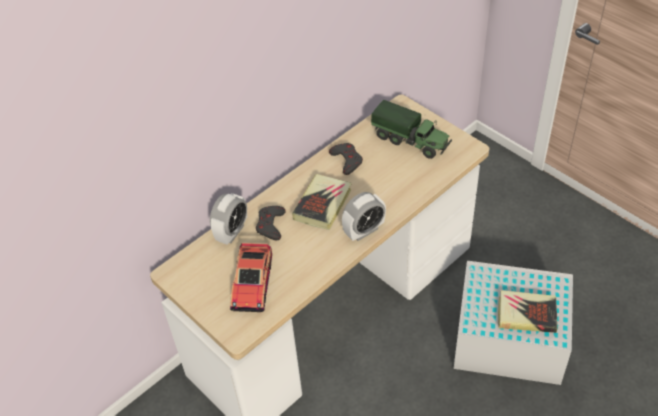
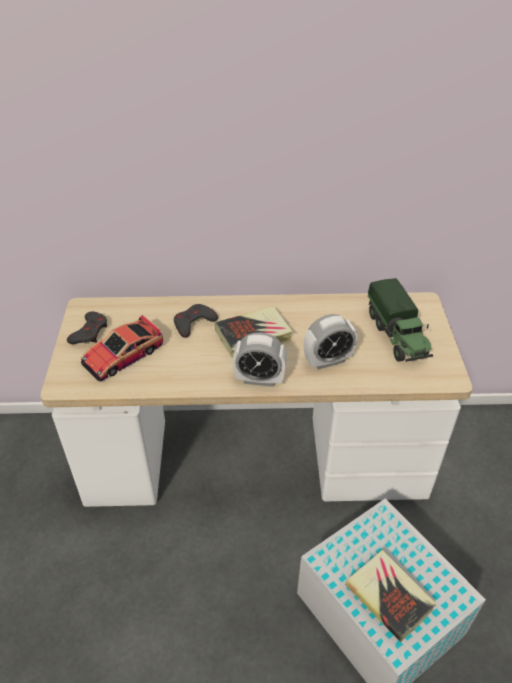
camera: 40 degrees right, 5 degrees down
(232, 232) = (160, 309): alarm clock -> alarm clock (328, 361)
(347, 160) = (318, 315): grey game controller -> grey game controller (89, 332)

